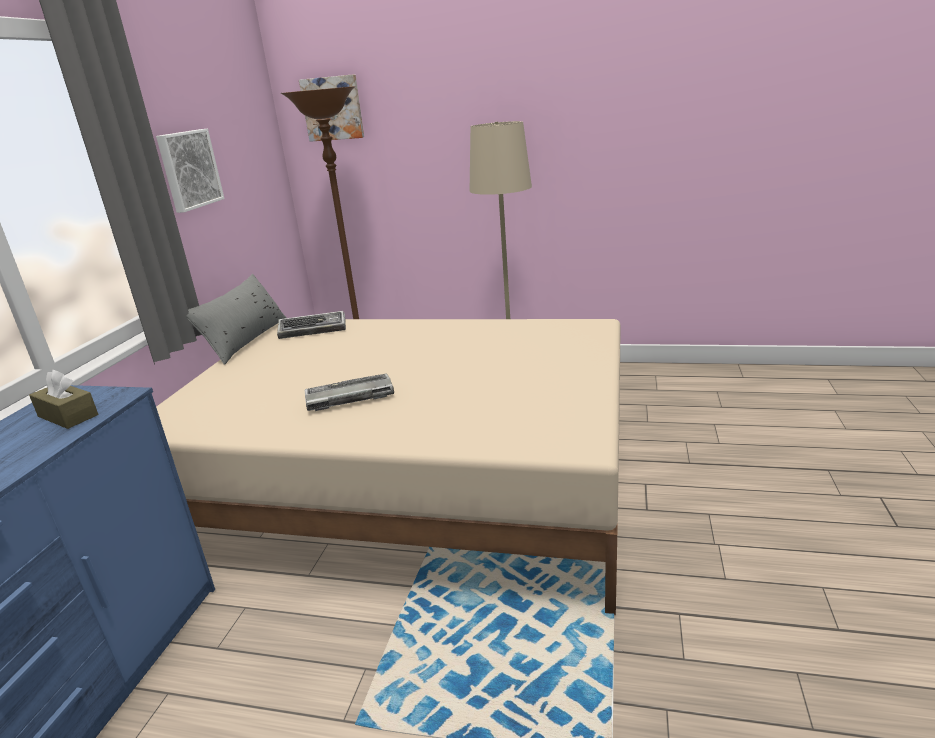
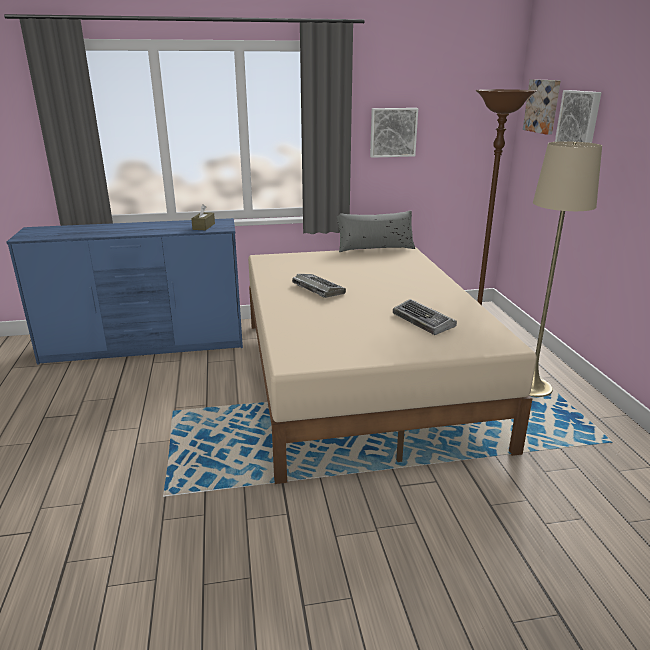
camera: 65 degrees right, 0 degrees up
(314, 330) = (405, 259): keyboard -> keyboard (424, 321)
(407, 113) = (579, 120): none -> picture

